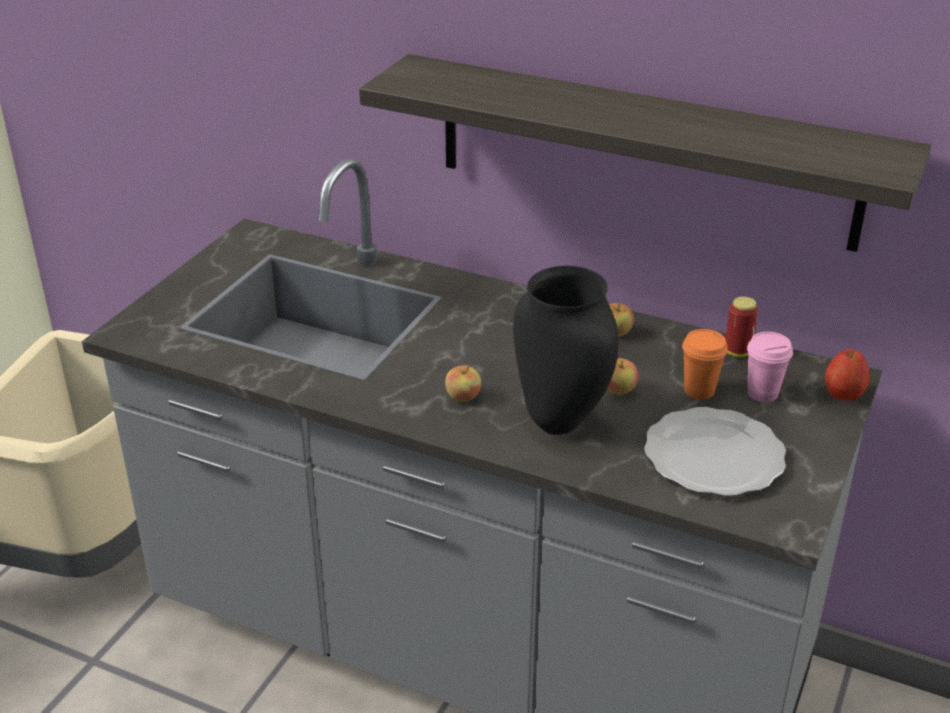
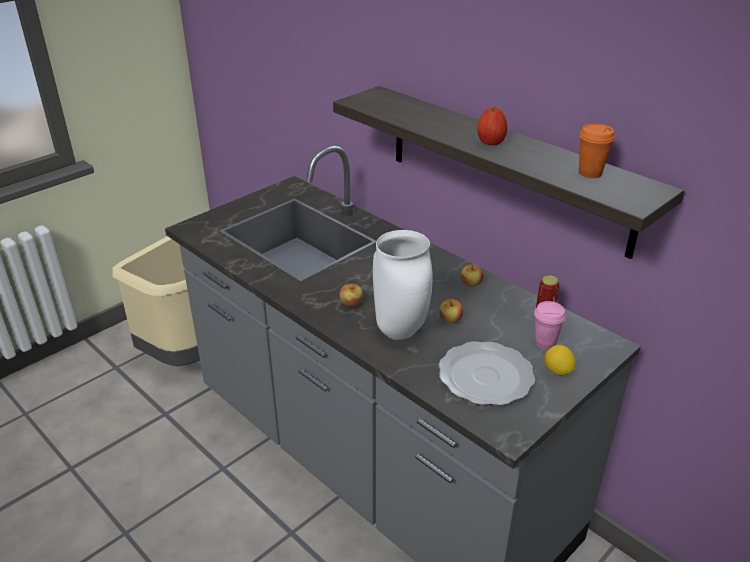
camera: 20 degrees right, 0 degrees up
(562, 421) = (402, 332): black vase -> white vase
(699, 390) = (503, 332): orange cup -> orange cup (590, 173)
(801, 428) = (557, 372): none -> lemon
(842, 396) = (600, 357): apple -> apple (490, 143)

